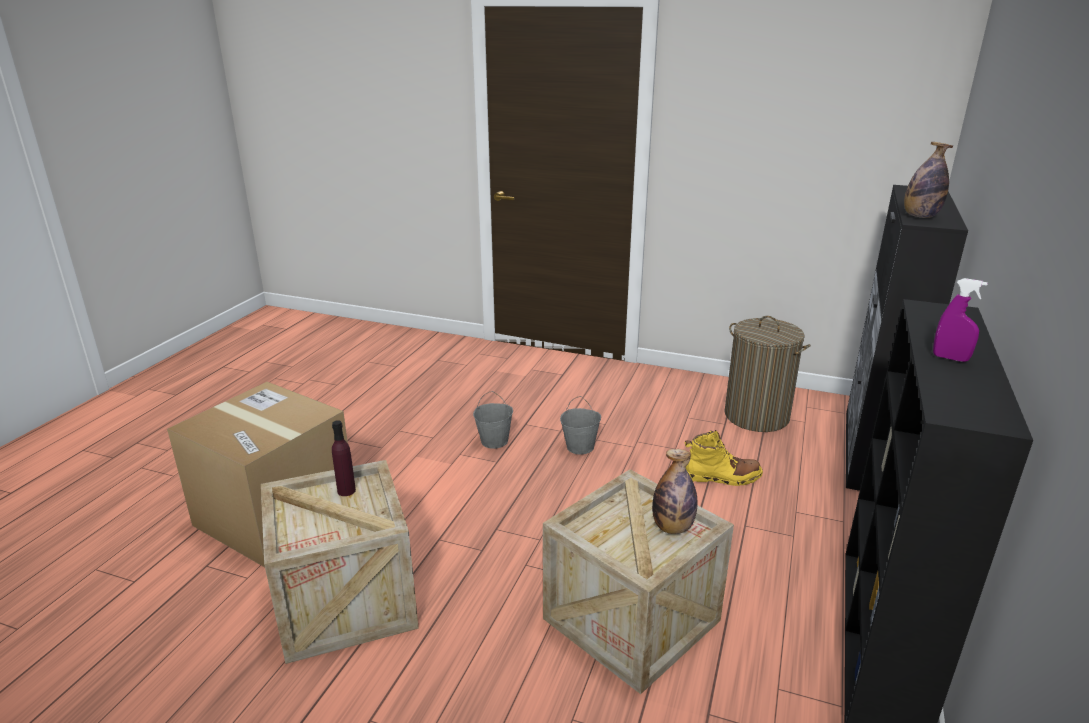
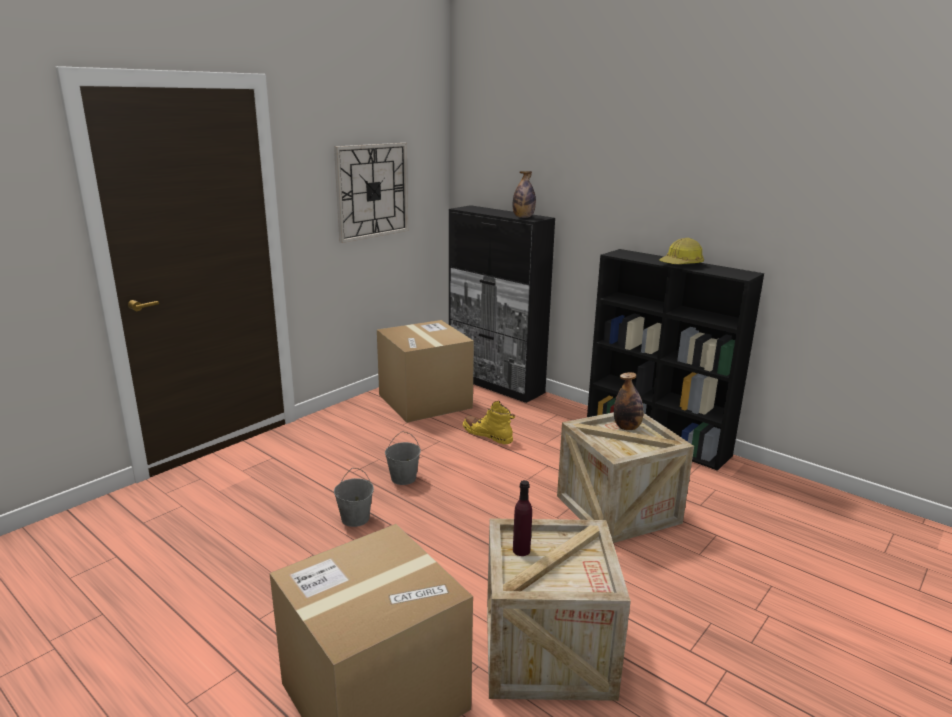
camera: 70 degrees left, 5 degrees down
(722, 477) = (487, 435): yellow boot -> yellow boot turned 75 degrees counterclockwise
(756, 416) = (425, 401): laundry basket -> cardboard box
(791, 140) = (372, 191): none -> wall clock
(950, 358) = (681, 264): purple spray bottle -> hard hat

